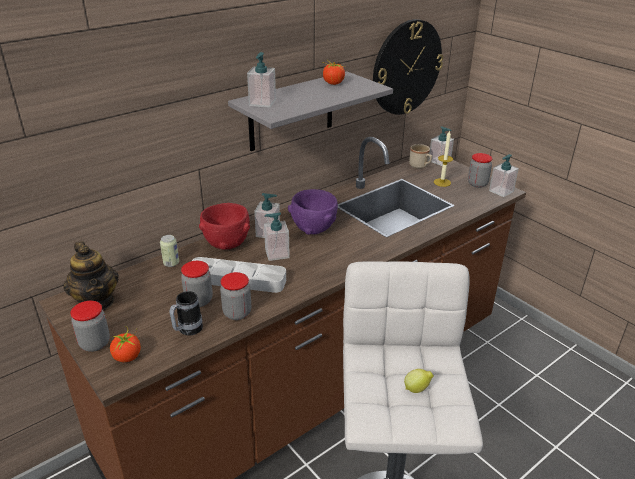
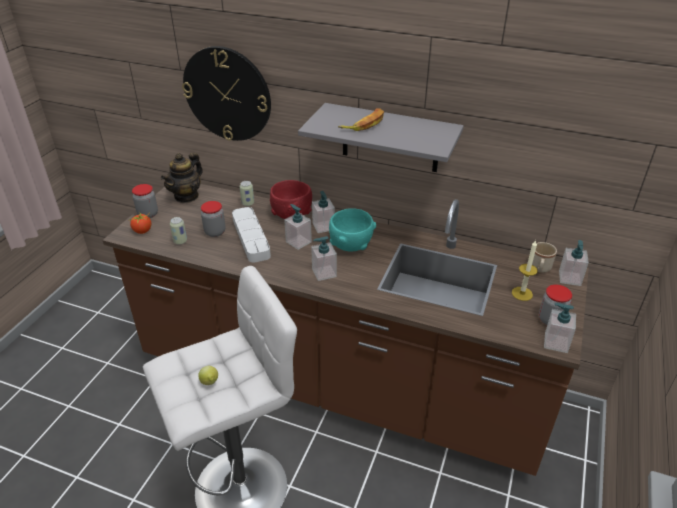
camera: 60 degrees right, 5 degrees up
(187, 331) = (180, 241): mug -> can
(237, 313) = (212, 253): jar -> none
(262, 103) = (334, 115): soap dispenser -> soap dispenser (324, 273)
(298, 97) = (364, 124): none -> banana
(313, 229) = (351, 246): purple bowl -> turquoise bowl
(333, 83) = (419, 128): tomato -> none
(406, 67) = (557, 153): wall clock -> wall clock (227, 94)

